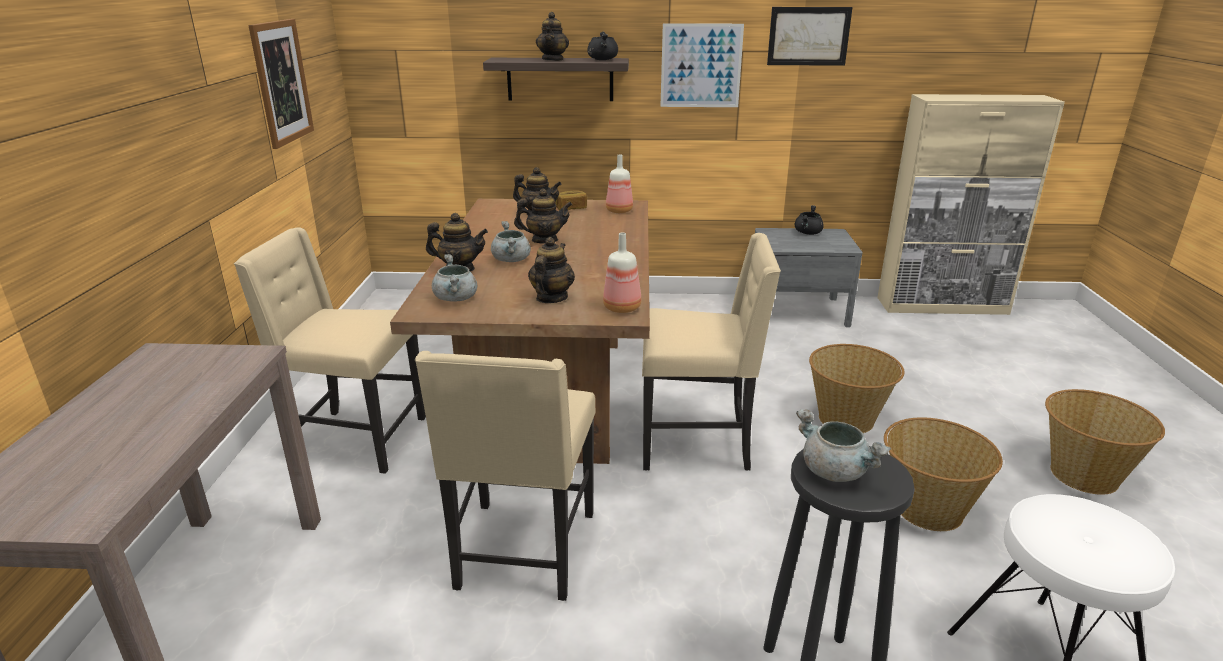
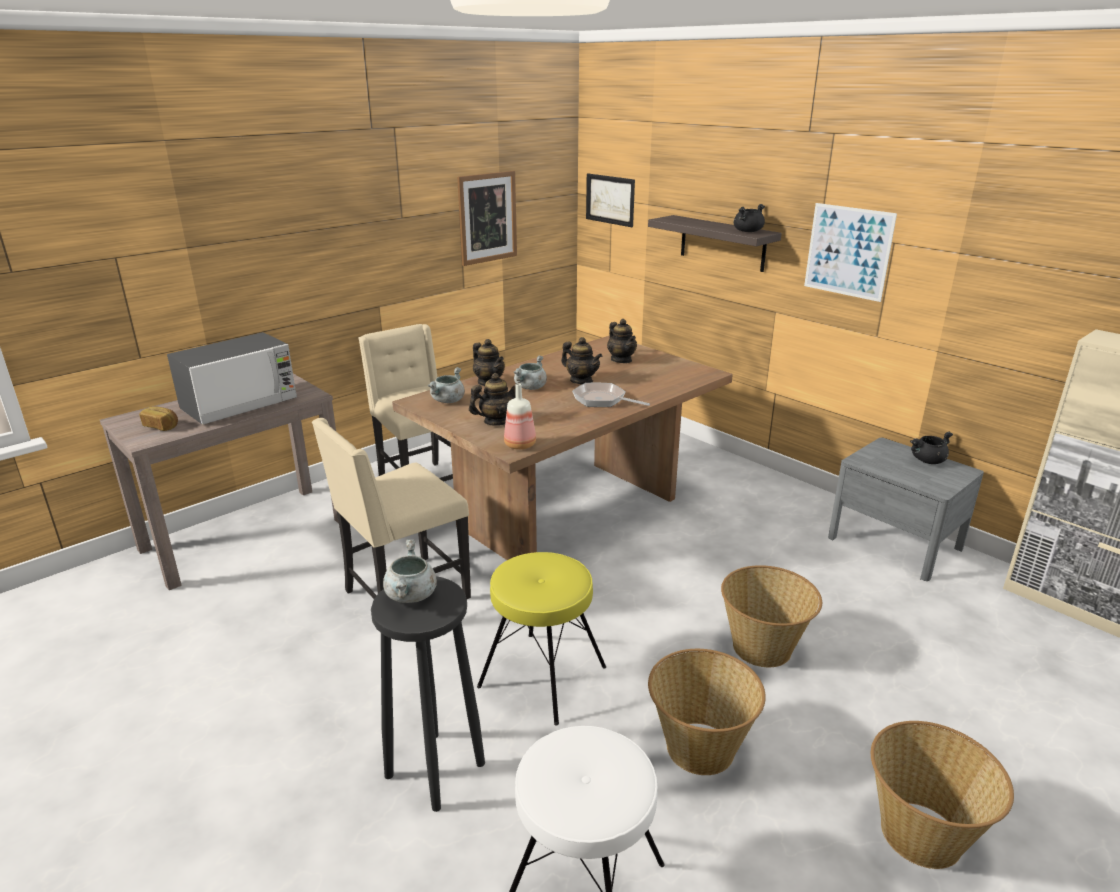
camera: 45 degrees right, 0 degrees up
(158, 405) = (240, 404): none -> microwave
(553, 59) = (708, 225): teapot -> none
(571, 208) = (656, 362): bread -> bread (162, 426)
(600, 249) = (602, 400): none -> frying pan
(619, 211) = (686, 376): bottle -> none
(697, 443) = (610, 596): beige chair -> none
(758, 536) = (542, 676): none -> yellow stool
(808, 36) = (968, 237): picture -> picture (610, 199)

